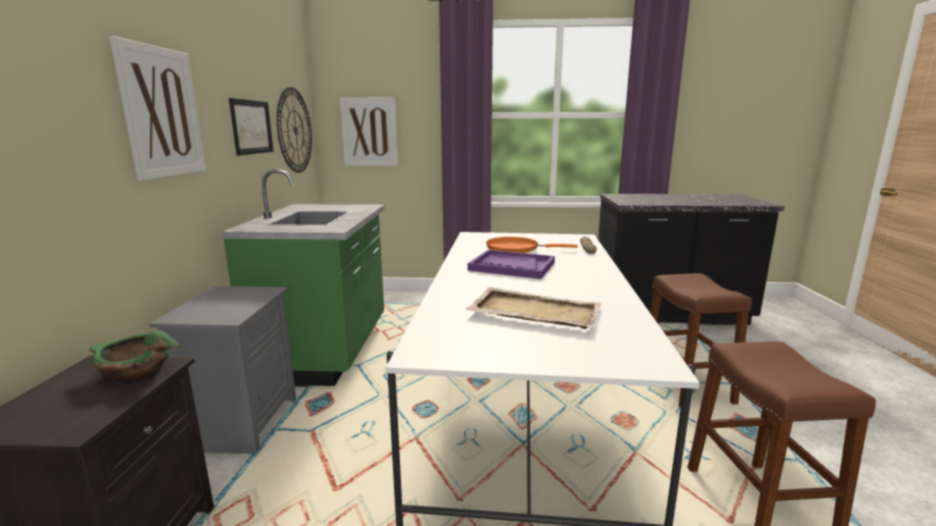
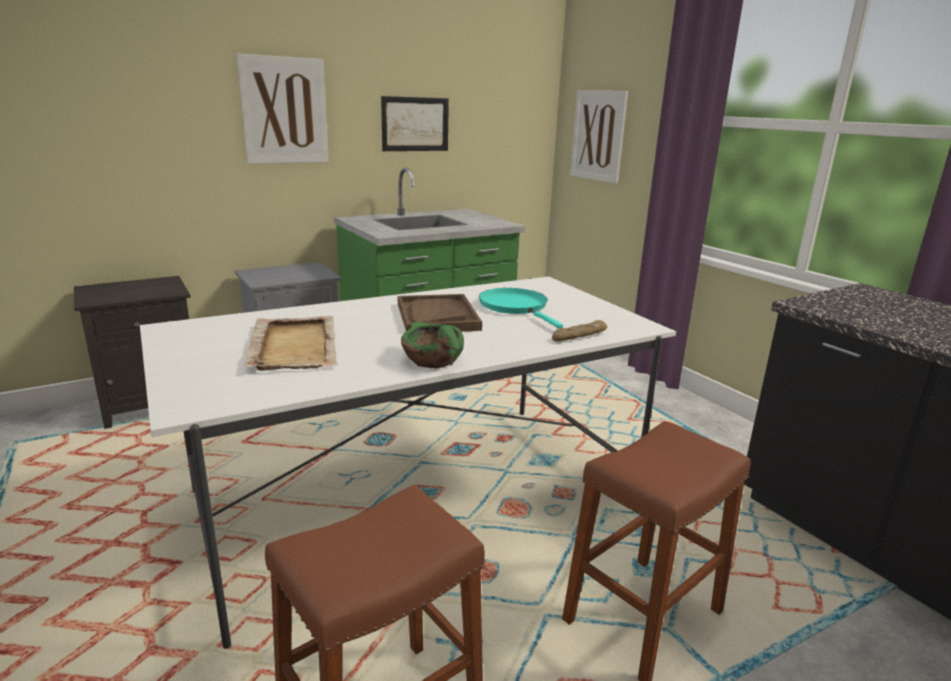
camera: 55 degrees right, 5 degrees up
(136, 371) = (162, 290): green bowl -> green bowl (432, 360)
(295, 130) = (502, 129): wall clock -> none
(511, 266) = (437, 316): purple tray -> brown tray
(516, 248) = (515, 307): orange frying pan -> turquoise frying pan

